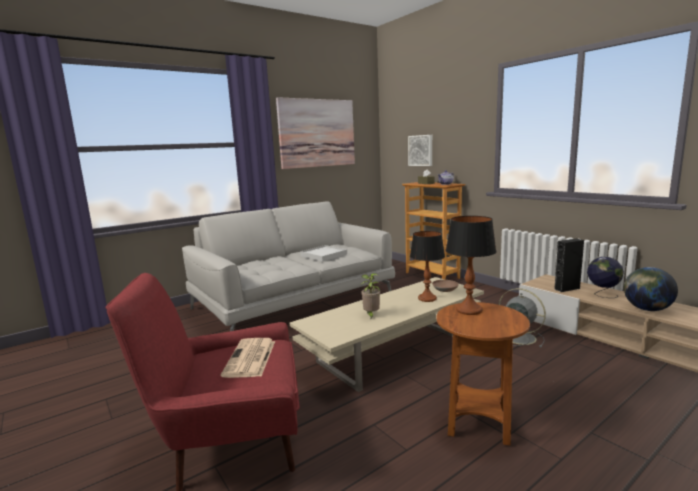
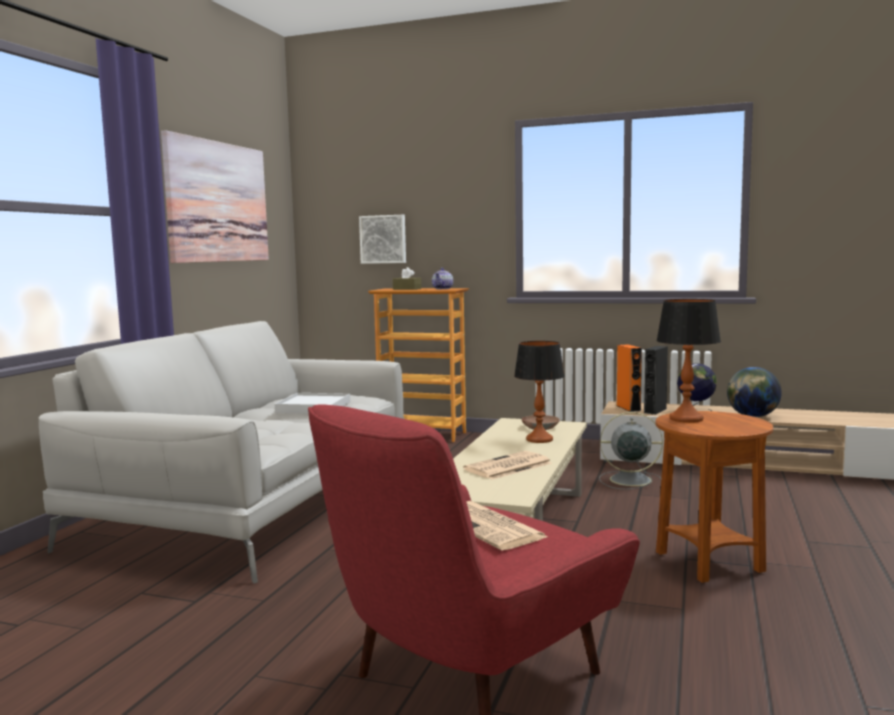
camera: 35 degrees left, 5 degrees down
(371, 315) = (507, 467): potted plant -> newspaper
(549, 283) = (628, 408): none -> orange speaker

